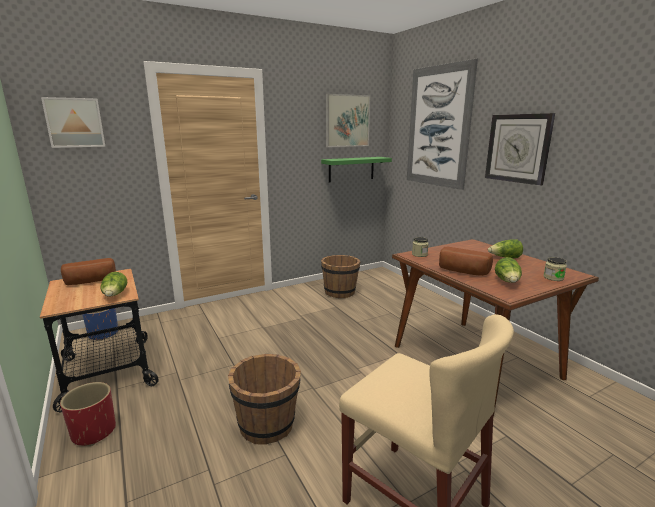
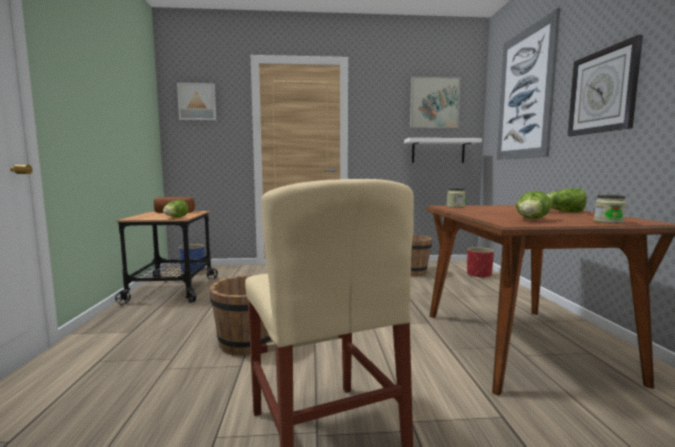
camera: 25 degrees right, 10 degrees down
(94, 432) = (126, 319): red planter -> red planter (479, 275)
(351, 169) = (438, 151): green shelf -> white shelf
(462, 272) = (484, 214): bread -> none

